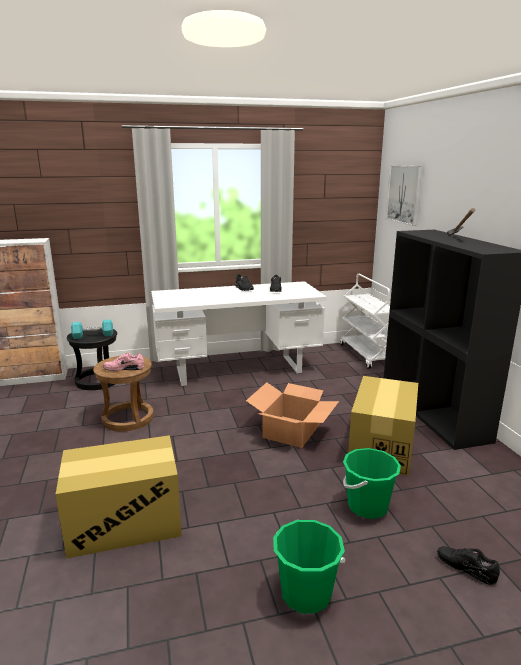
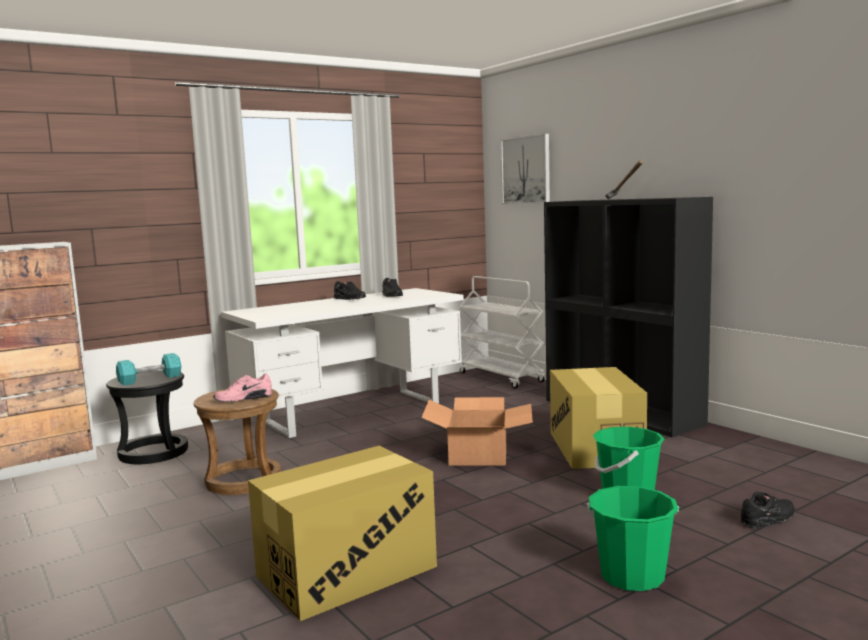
camera: 20 degrees left, 10 degrees down
(466, 568) = (769, 519): black shoe -> black shoe turned 135 degrees clockwise

